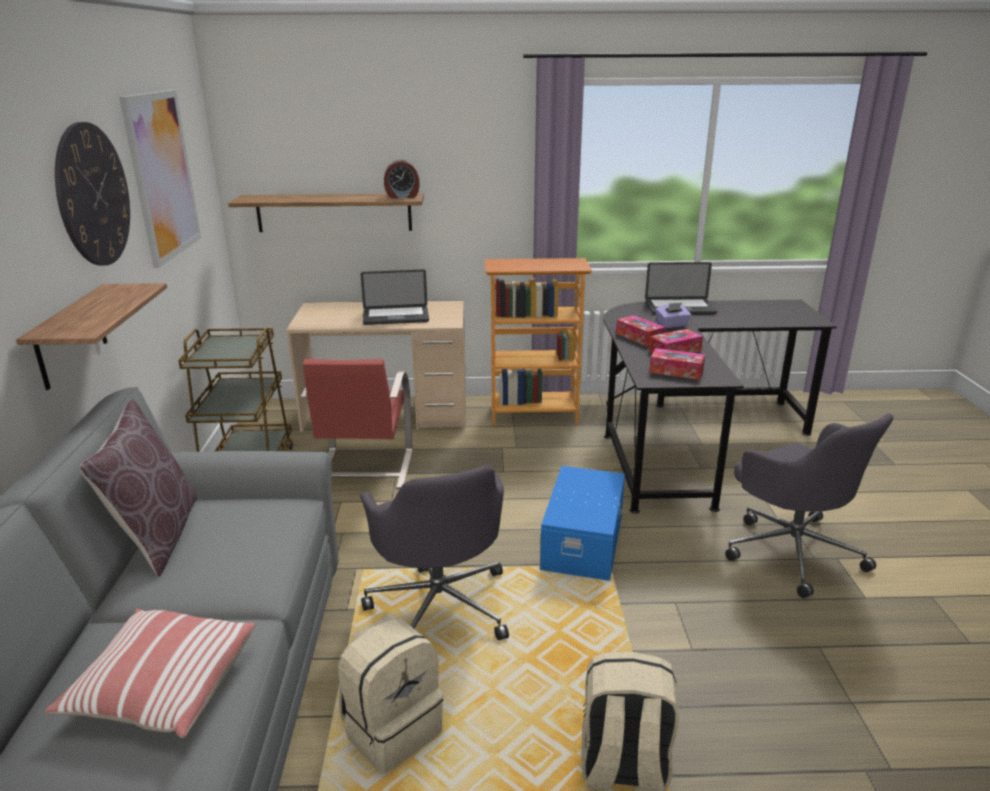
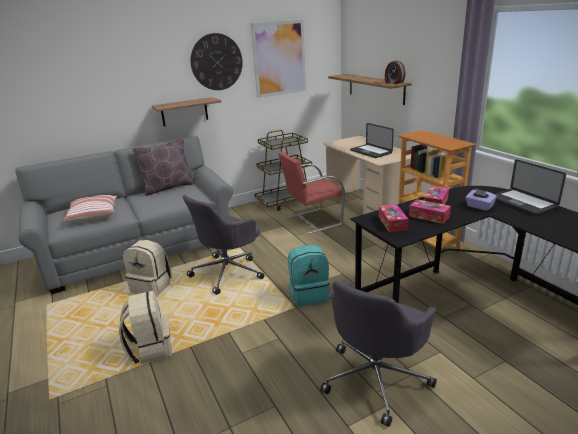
camera: 65 degrees right, 0 degrees up
(584, 542) = (309, 294): blue storage box -> turquoise backpack

